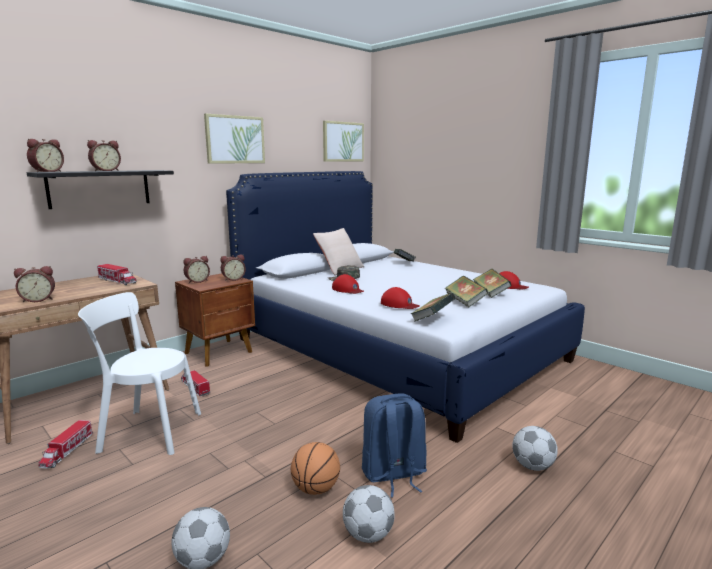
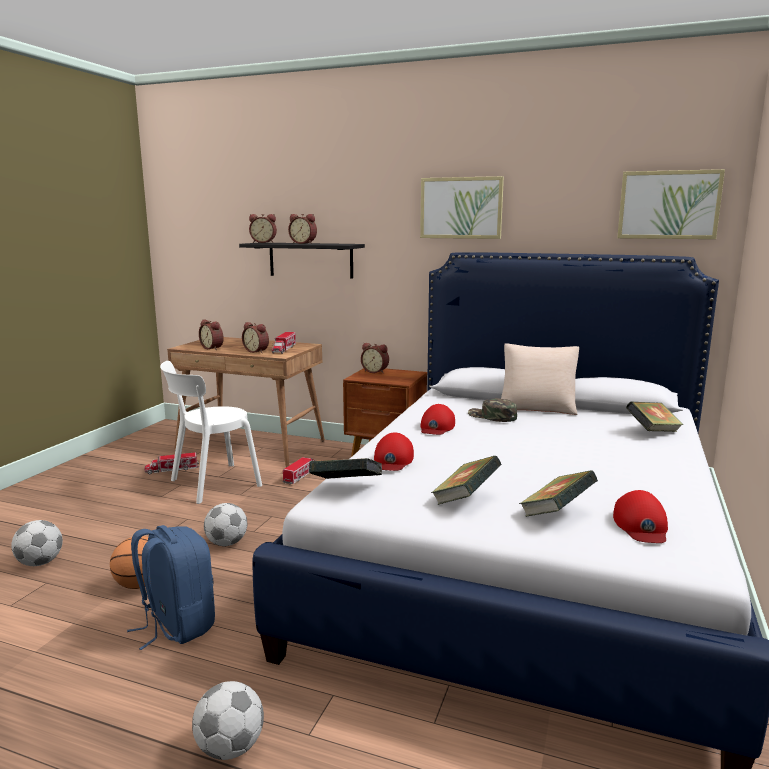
camera: 65 degrees right, 0 degrees up
(147, 431) = (211, 484): white chair -> white chair turned 105 degrees counterclockwise
(233, 279) = (402, 379): alarm clock -> alarm clock (257, 351)
(368, 534) = (69, 632): football -> football (227, 543)

